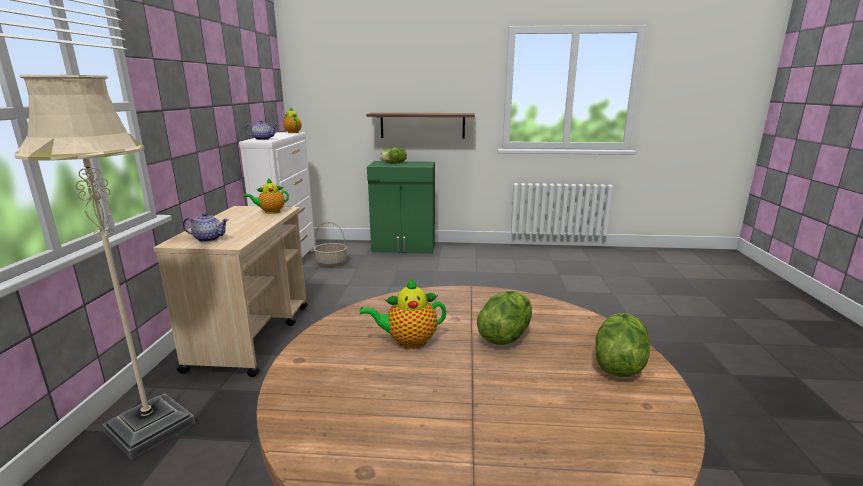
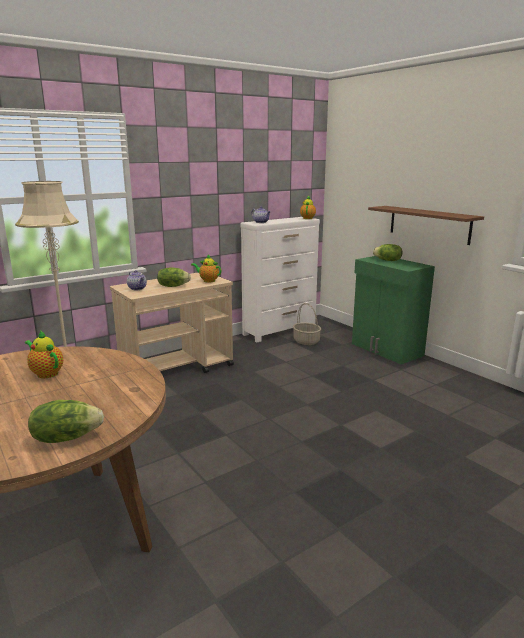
camera: 50 degrees right, 0 degrees up
(504, 335) = (78, 394): lettuce -> lettuce (173, 286)

